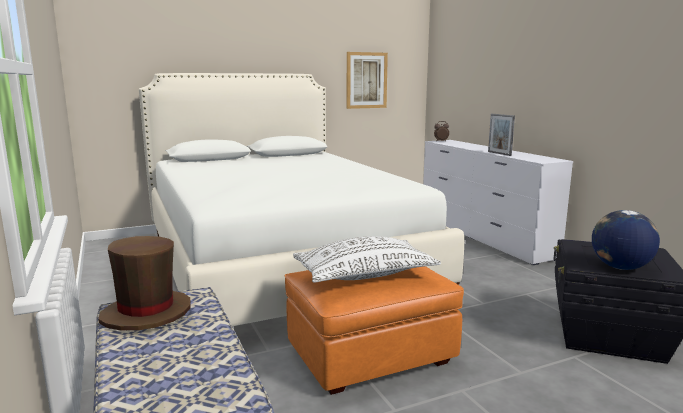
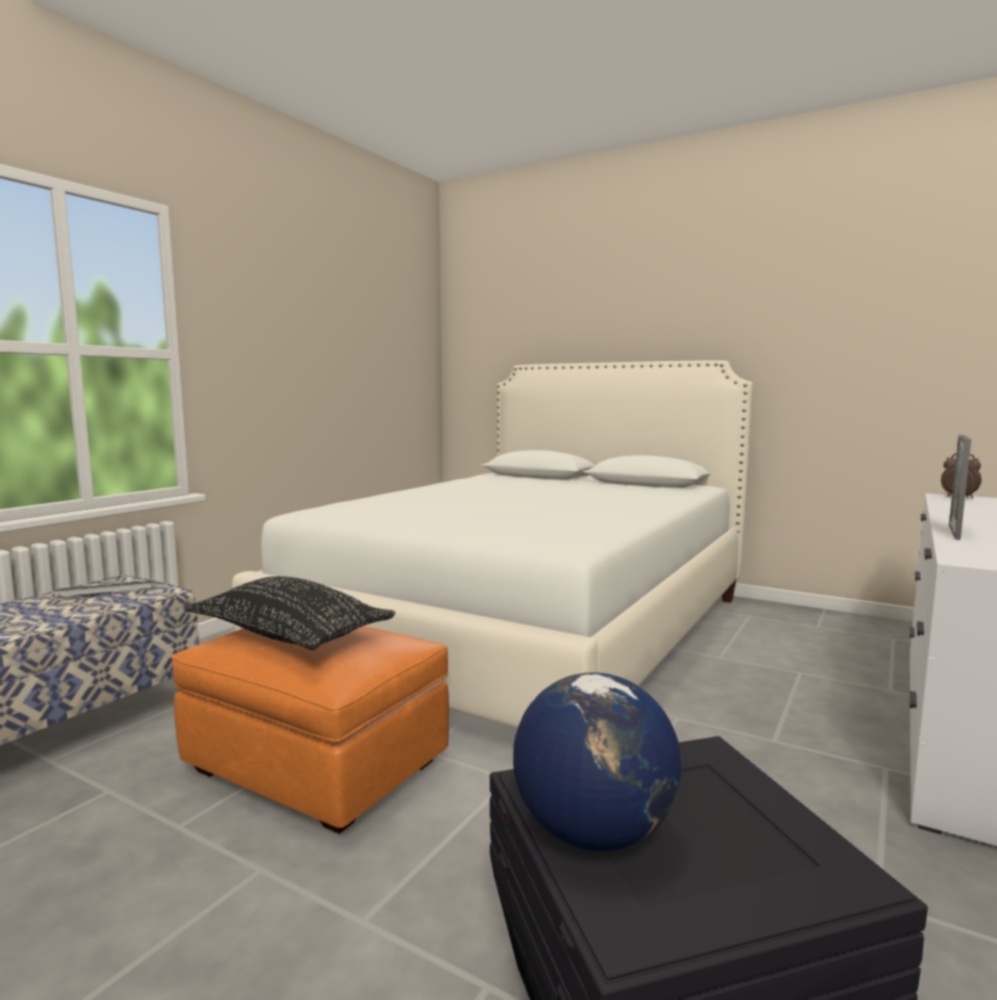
camera: 55 degrees right, 5 degrees down
(146, 313) = (106, 590): brown hat -> keyboard
(365, 275) = (290, 635): white pillow -> black pillow
(366, 80) = (854, 369): picture -> none

